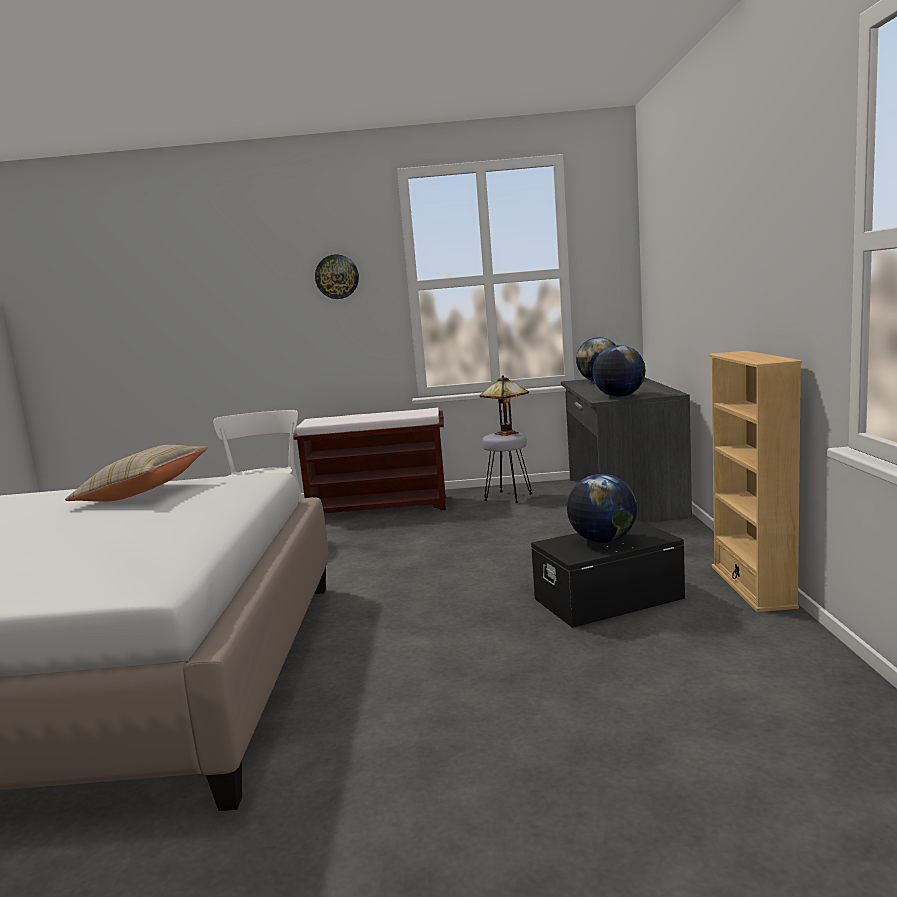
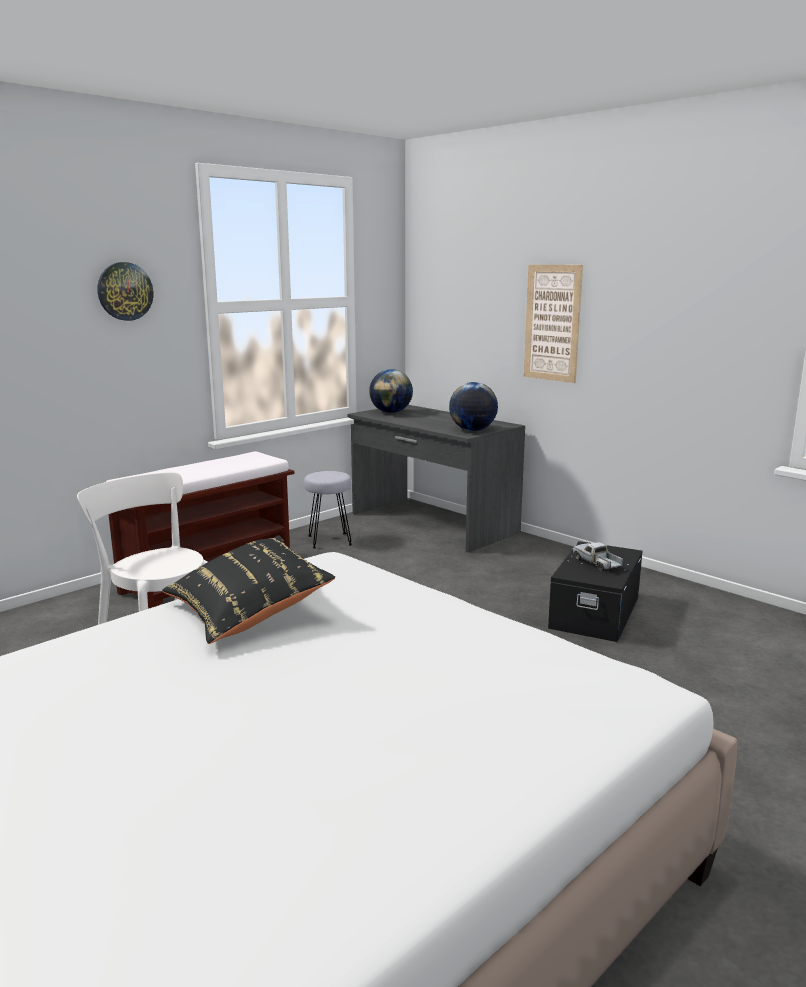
camera: 45 degrees left, 5 degrees up
(143, 493) = (248, 611): beige pillow -> black pillow
(508, 433) = (329, 473): table lamp -> none
(602, 540) = (597, 563): globe -> toy truck
(702, 276) = (552, 323): none -> picture
(752, 586) = (656, 578): beige bookcase -> none

